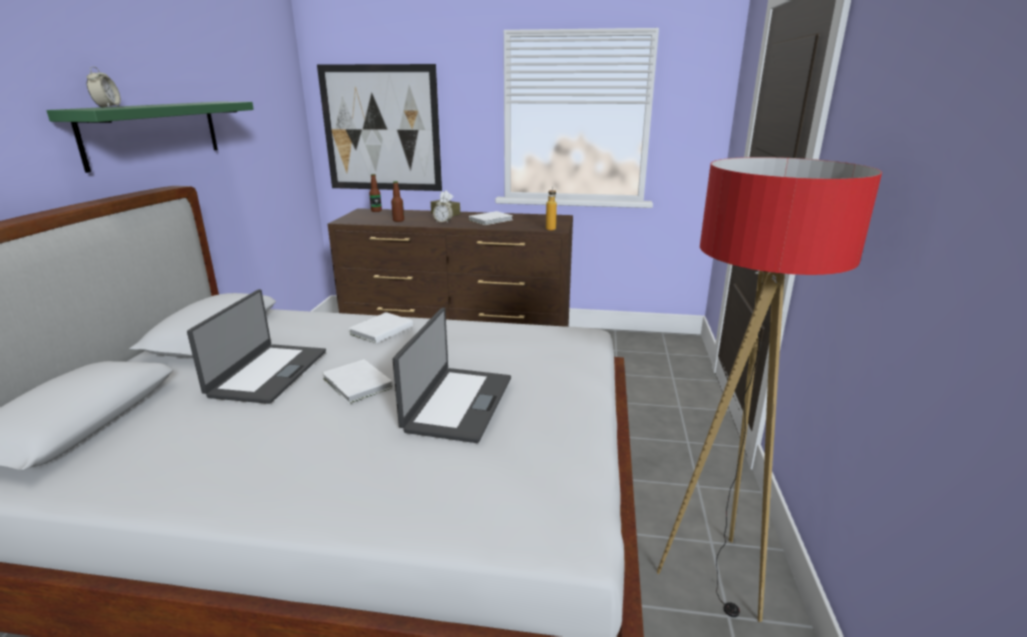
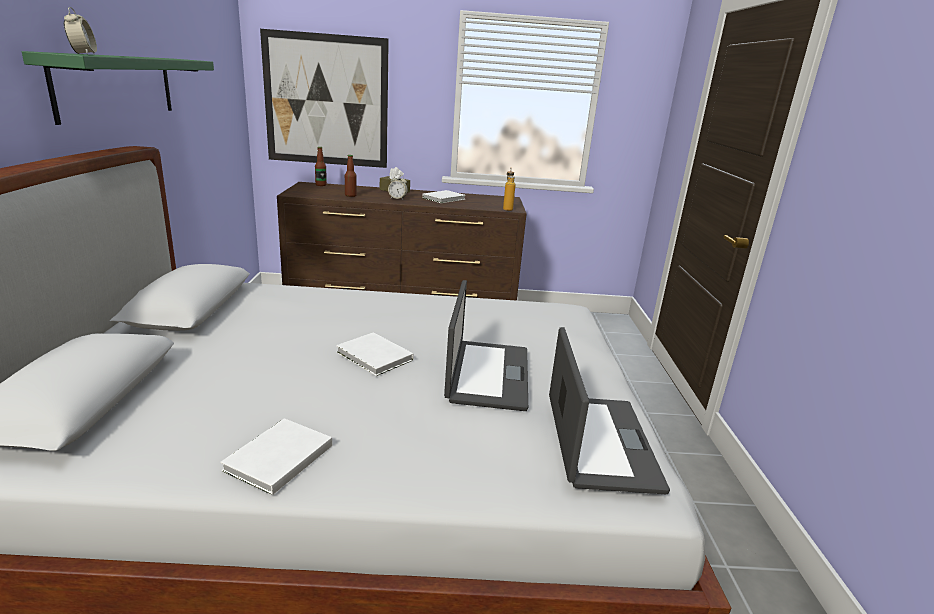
camera: 10 degrees left, 0 degrees up
(267, 373) = (272, 346): laptop -> laptop (598, 442)
(379, 330) = (369, 304): white book -> white book (276, 459)
(715, 577) = (705, 532): floor lamp -> none

